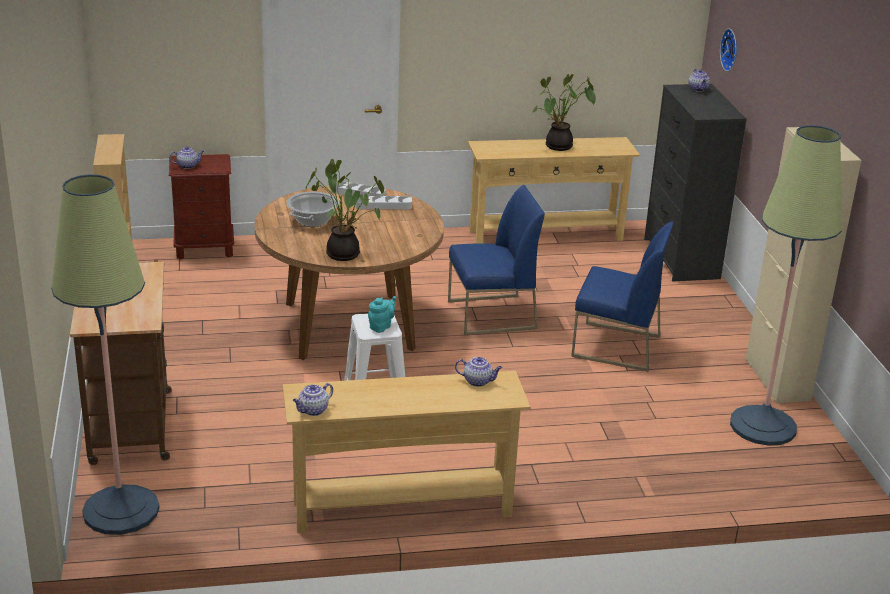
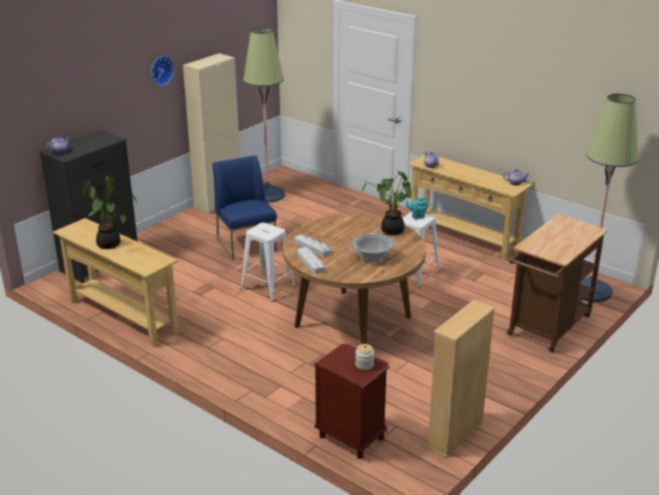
camera: 130 degrees left, 0 degrees up
(188, 166) = (364, 365): teapot -> jar
(491, 315) = (267, 287): blue chair -> white stool
(731, 50) = (50, 111): wall clock -> wall clock (160, 70)

